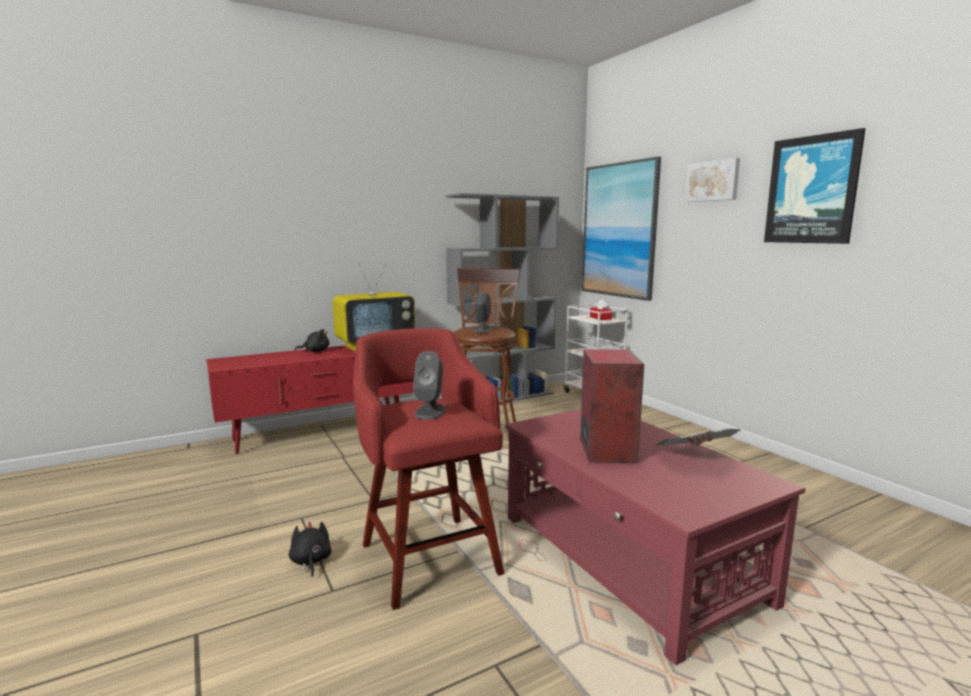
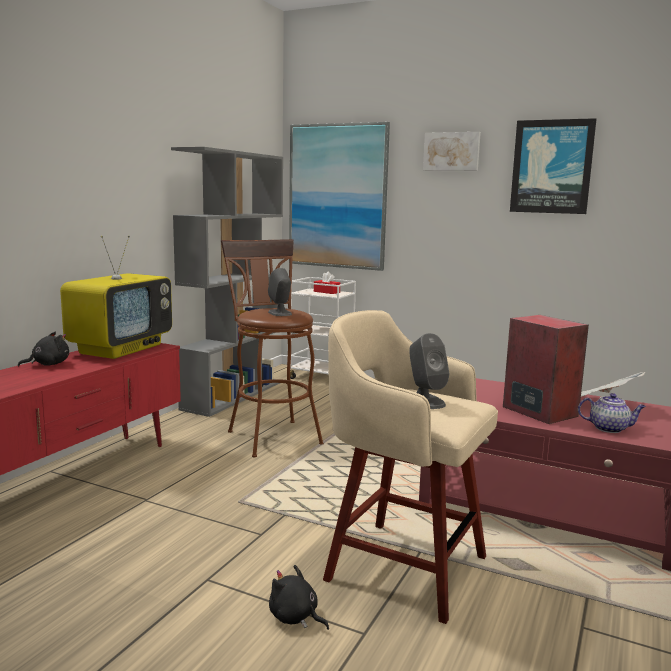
camera: 35 degrees left, 0 degrees up
(429, 556) = (402, 566): red stool -> beige stool
(644, 481) = (609, 428): none -> teapot

